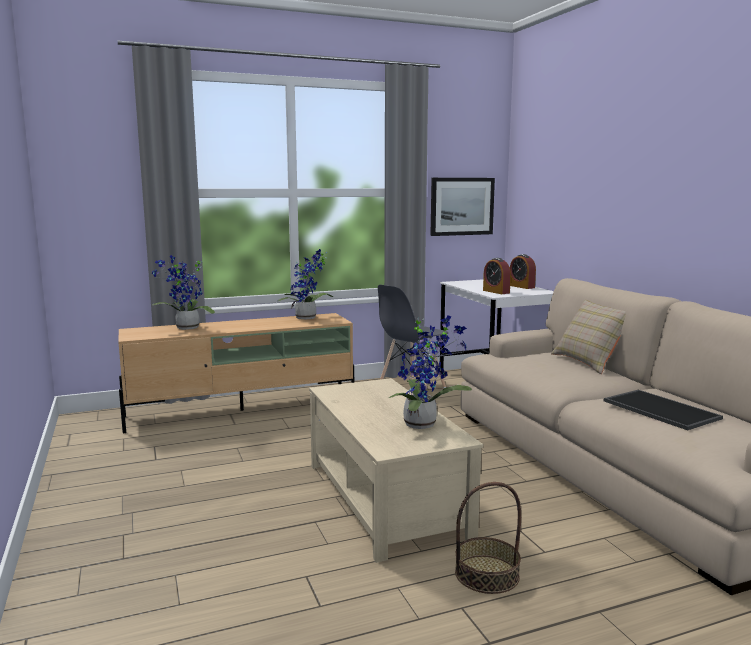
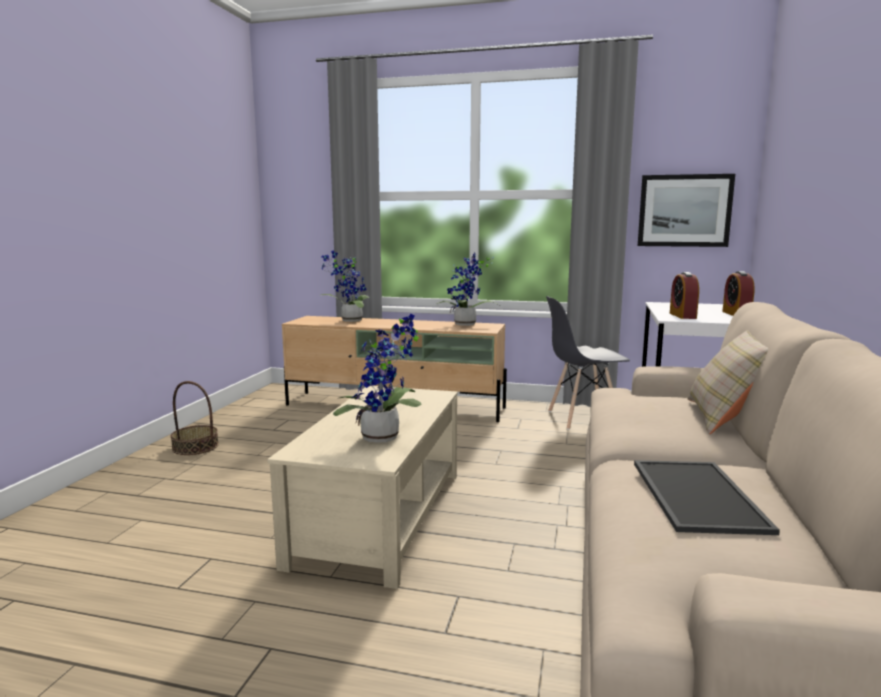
camera: 35 degrees right, 0 degrees up
(487, 574) = (347, 627): basket -> basket (195, 447)

